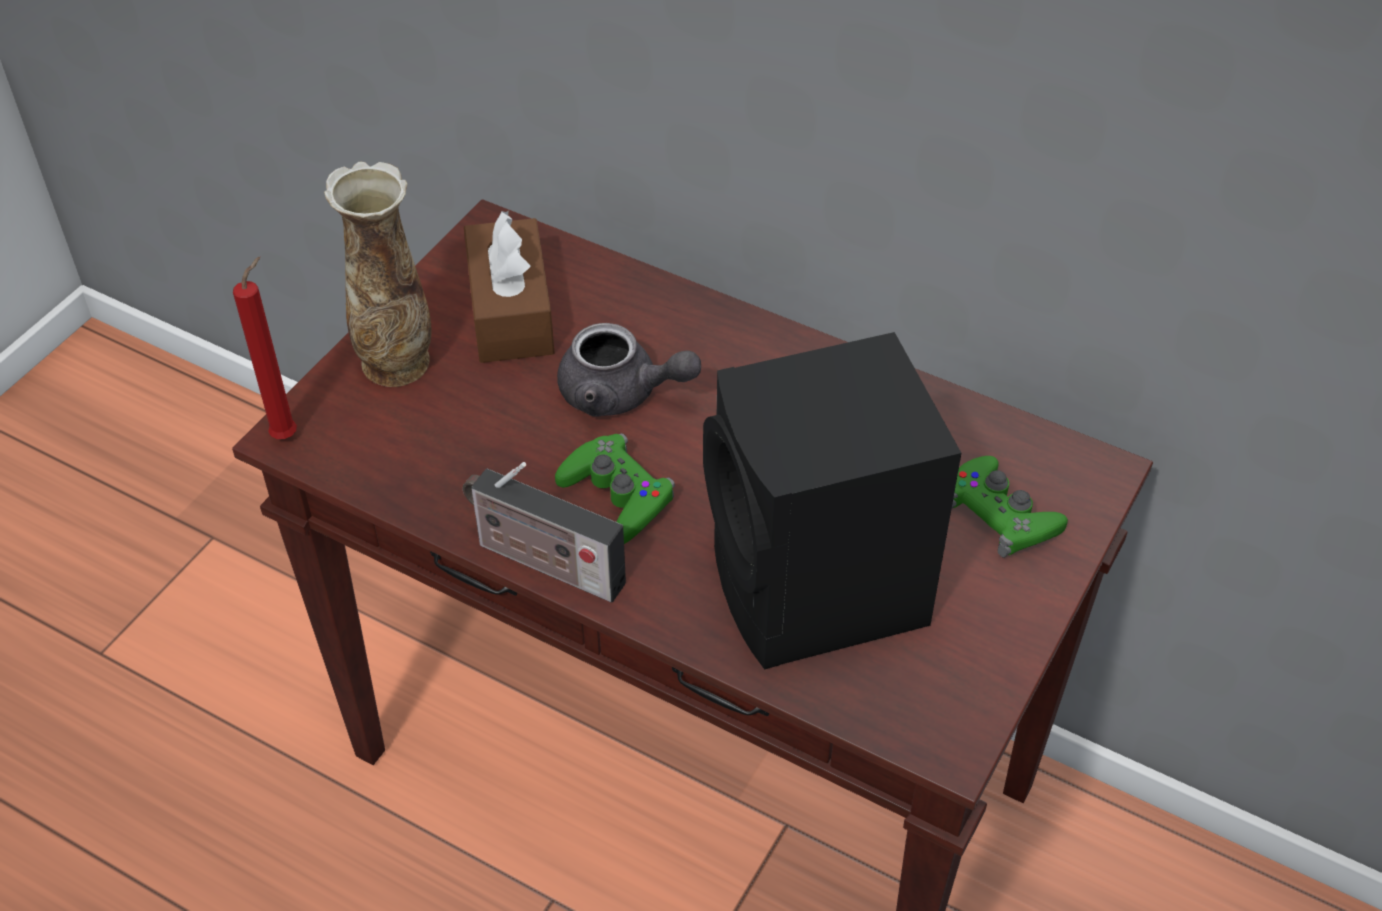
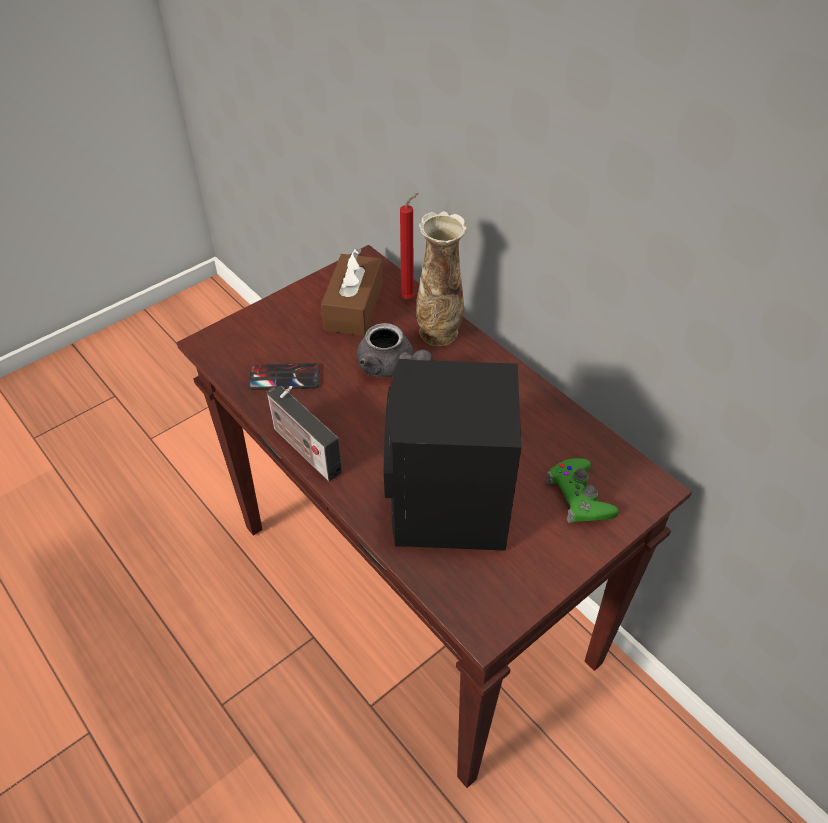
camera: 20 degrees right, 0 degrees up
(288, 434) = (207, 342): red candle -> red candle (409, 298)
(397, 364) = (280, 320): vase -> vase (439, 333)
(453, 457) = (284, 377): none -> phone
(617, 495) = (361, 422): green game controller -> none

